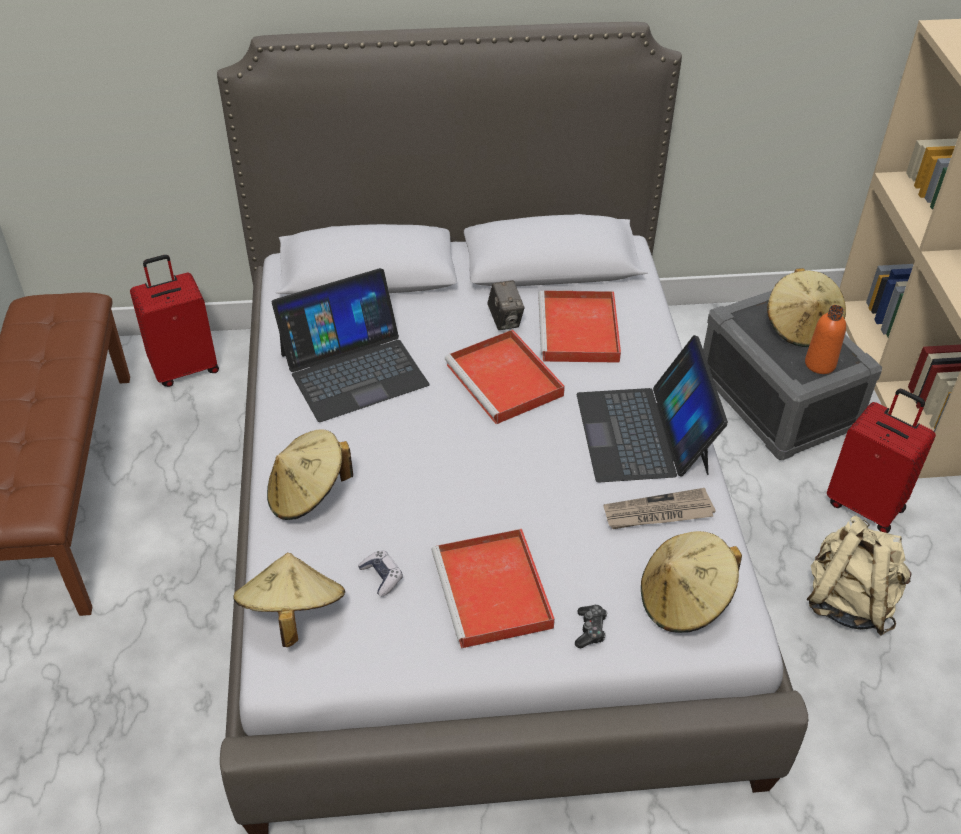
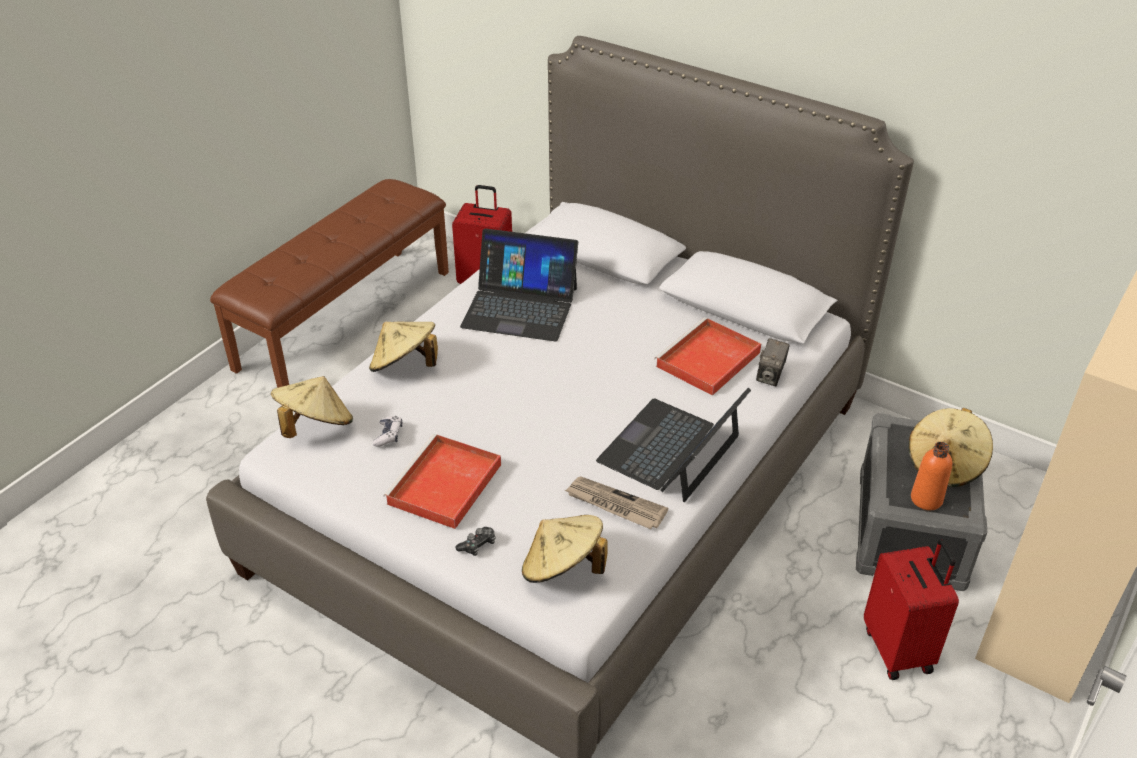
camera: 40 degrees right, 5 degrees down
(505, 320) = (661, 327): camera -> camera (770, 376)
(506, 381) = (612, 365): red tray -> none
(848, 601) = (796, 705): beige backpack -> none

